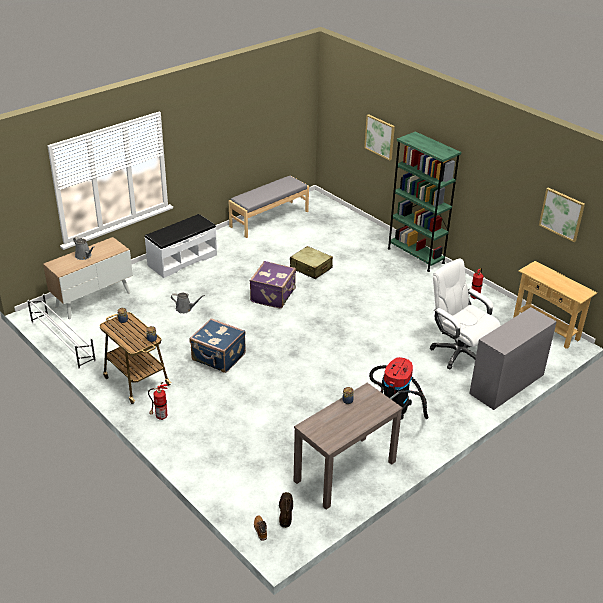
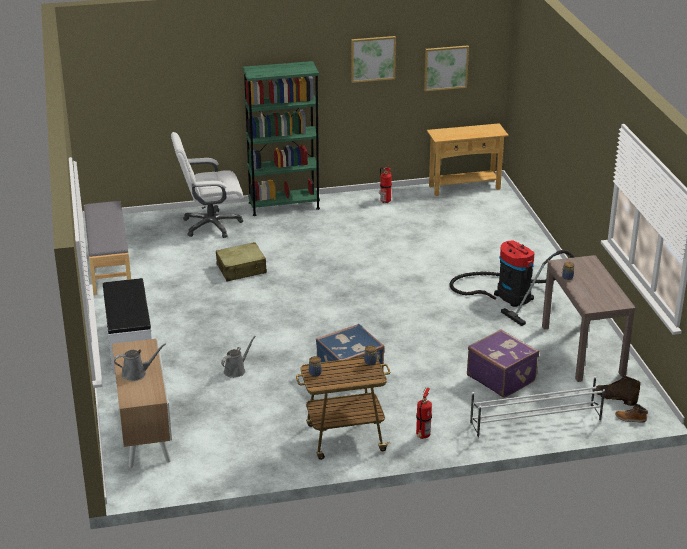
camera: 60 degrees left, 5 degrees down
(62, 341) = (214, 476): white shoe rack -> white shoe rack (534, 422)
(273, 295) = (270, 306): purple suitcase -> purple suitcase (501, 378)
(380, 137) = (186, 97): picture -> picture (373, 58)
(458, 353) = (462, 239): white office chair -> white office chair (211, 225)
(507, 384) = (525, 233): grey desk -> none

